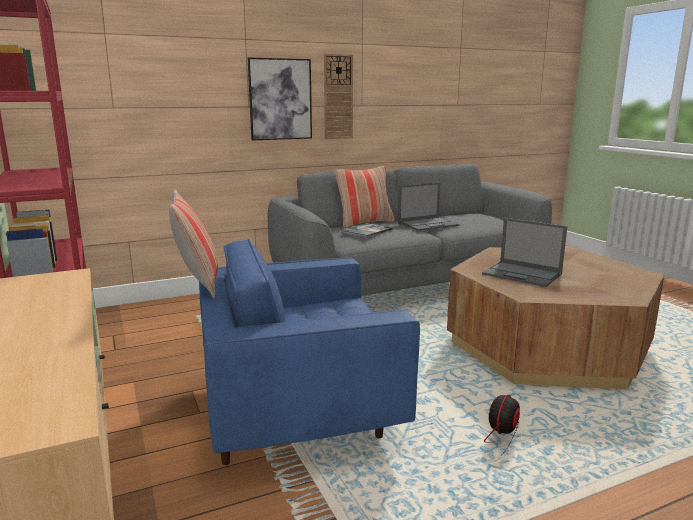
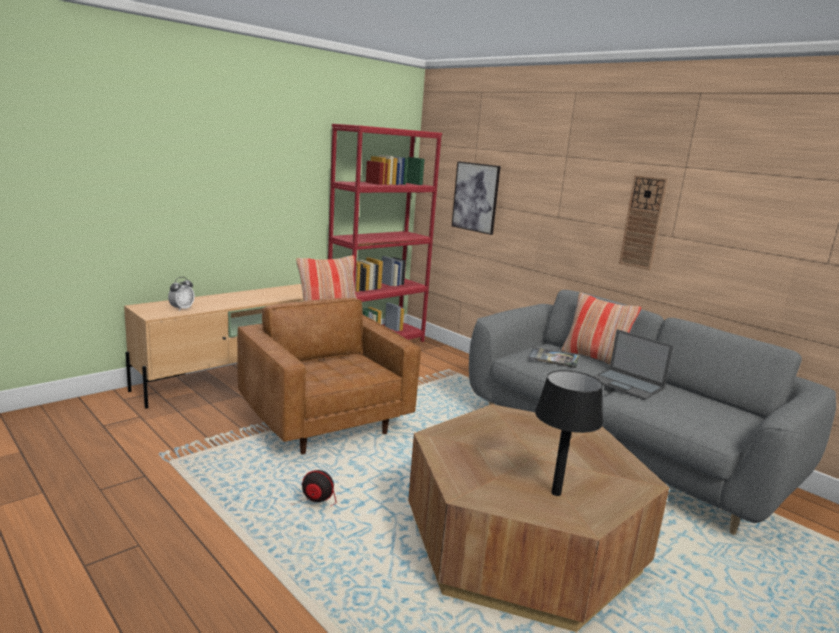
camera: 70 degrees right, 0 degrees up
(47, 392) = (182, 309): none -> alarm clock
(280, 99) = (584, 215): picture -> picture (476, 197)
(298, 413) = (324, 423): blue armchair -> brown armchair
(523, 274) = (505, 438): laptop -> none
(608, 274) = (556, 493): none -> black table lamp

